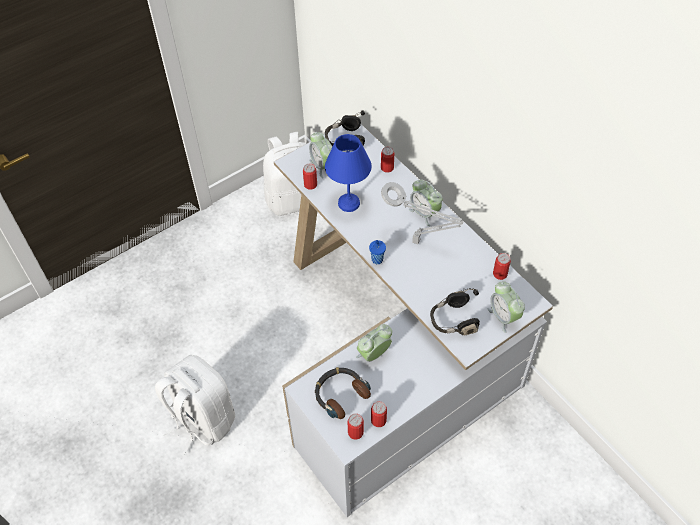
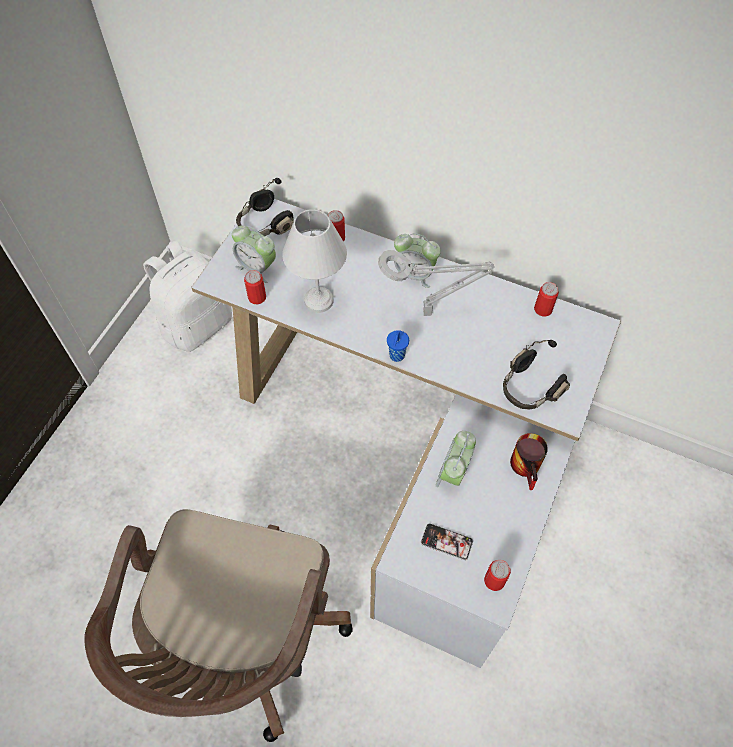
camera: 30 degrees left, 5 degrees up
(201, 419) = (242, 643): white backpack -> brown office chair
(340, 394) = (446, 542): headphones -> phone
(349, 202) = (318, 299): blue table lamp -> white table lamp
(378, 420) = (510, 551): can -> none
(427, 376) = (529, 468): none -> mug
(503, 317) = (579, 357): alarm clock -> none

